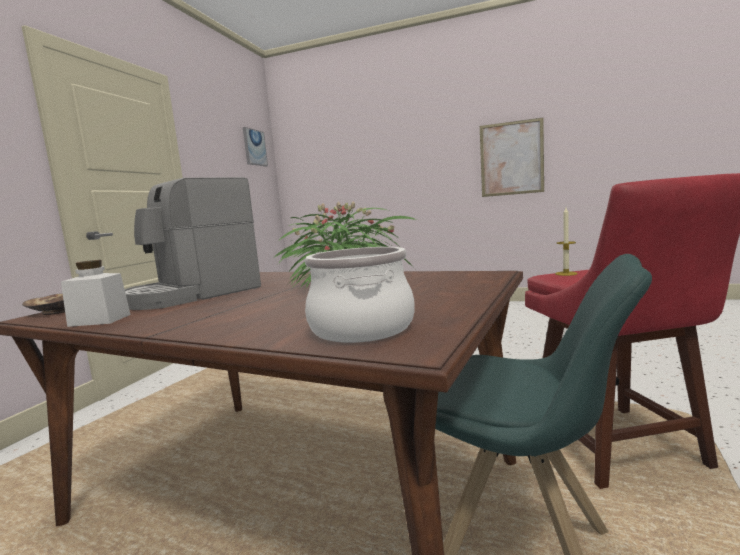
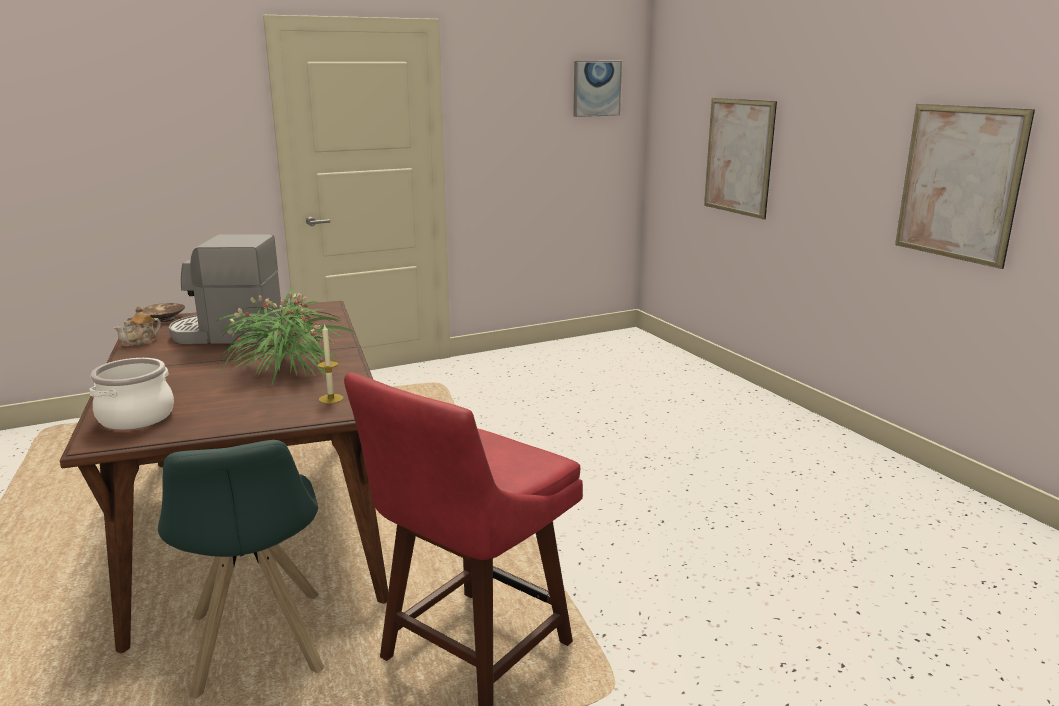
camera: 45 degrees right, 10 degrees up
(100, 320) = (140, 342): white jar -> teapot
(362, 177) = (738, 157): none -> picture
(566, 273) = (487, 440): candle -> candle (331, 399)

